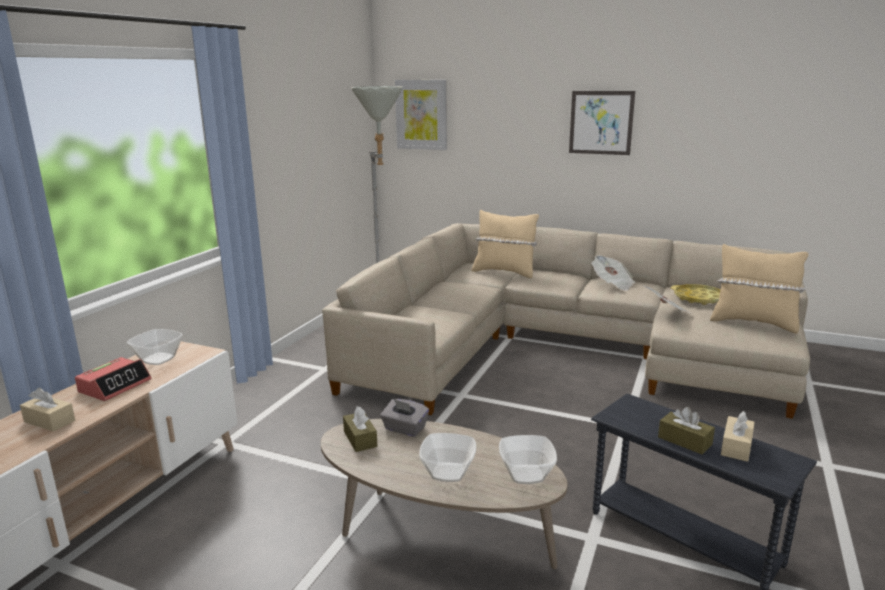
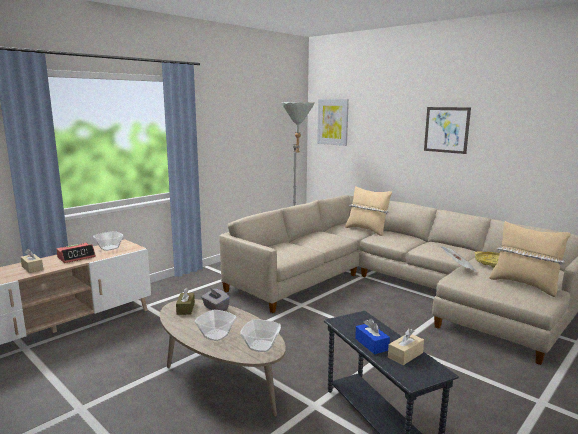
camera: 20 degrees right, 5 degrees down
(612, 284) = (437, 246): newspaper -> none
(684, 441) = (371, 344): brown tissue box -> blue tissue box

